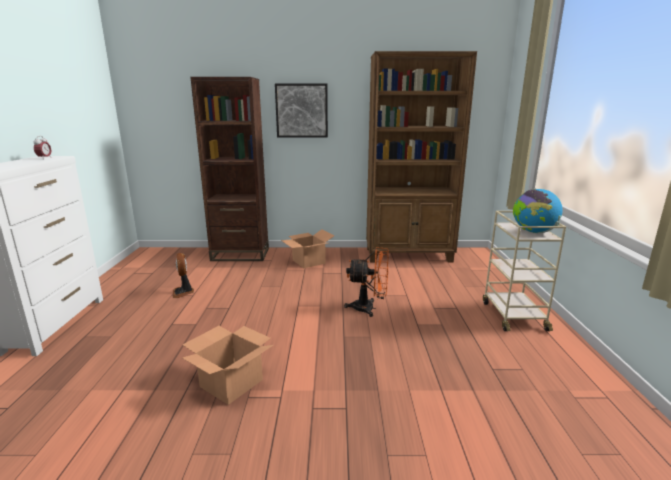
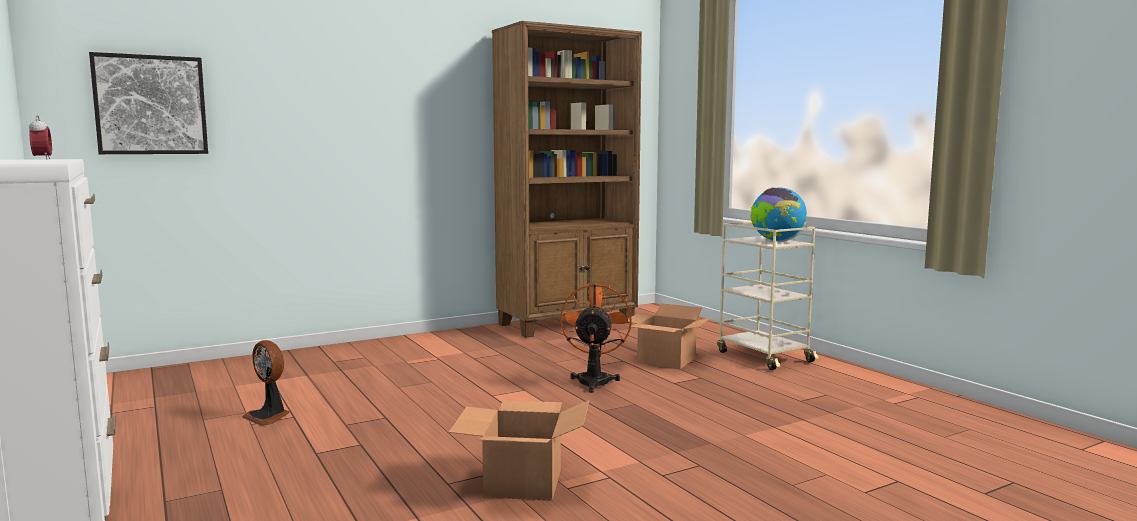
camera: 30 degrees left, 10 degrees down
(240, 254) = (296, 359): brown bookcase -> none
(302, 110) = (390, 105): picture -> picture (150, 105)
(309, 262) = (432, 350): cardboard box -> cardboard box (667, 360)
(369, 308) = (594, 380): orange fan -> orange fan turned 60 degrees counterclockwise

